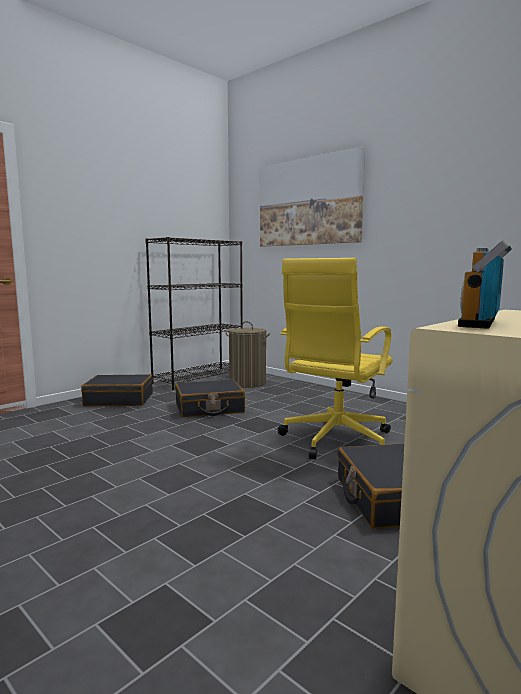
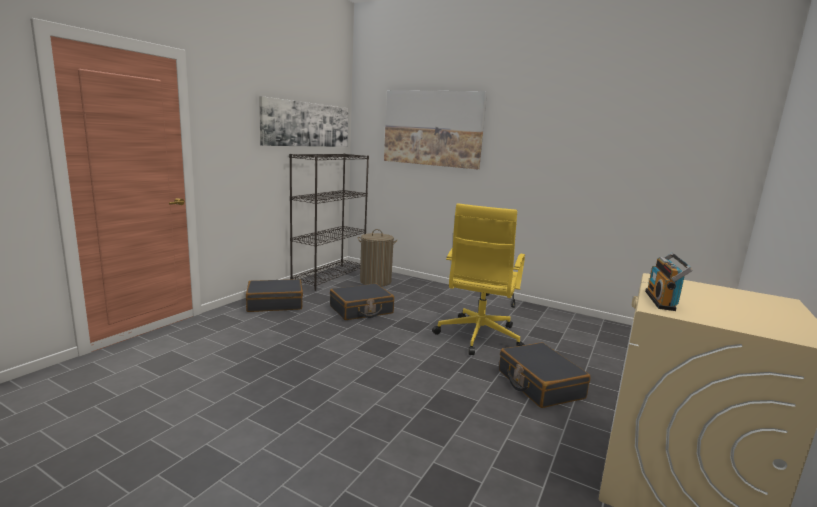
camera: 15 degrees left, 5 degrees up
(170, 209) = (307, 124): none -> picture

